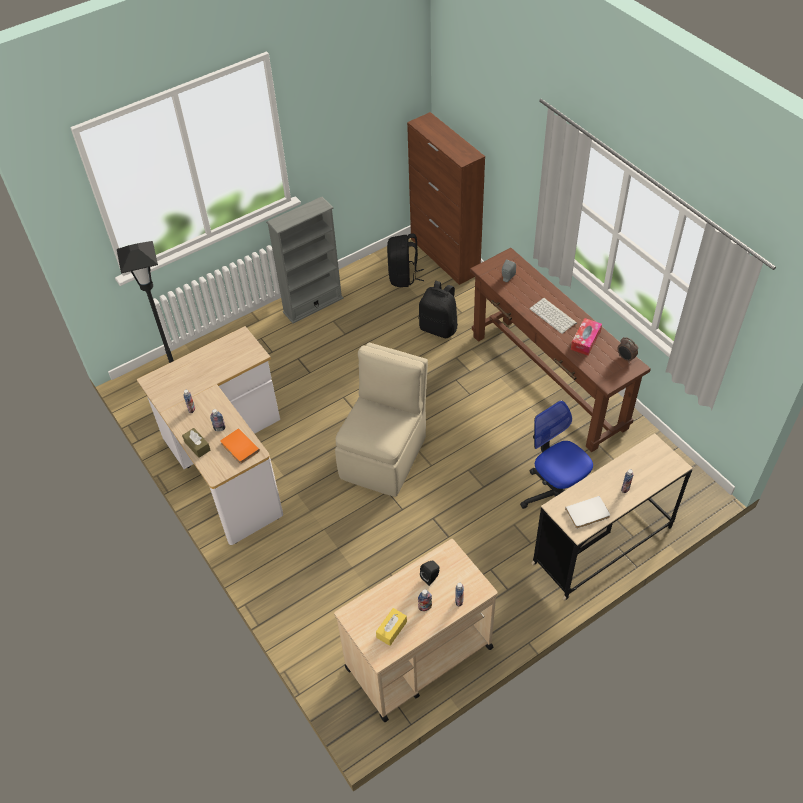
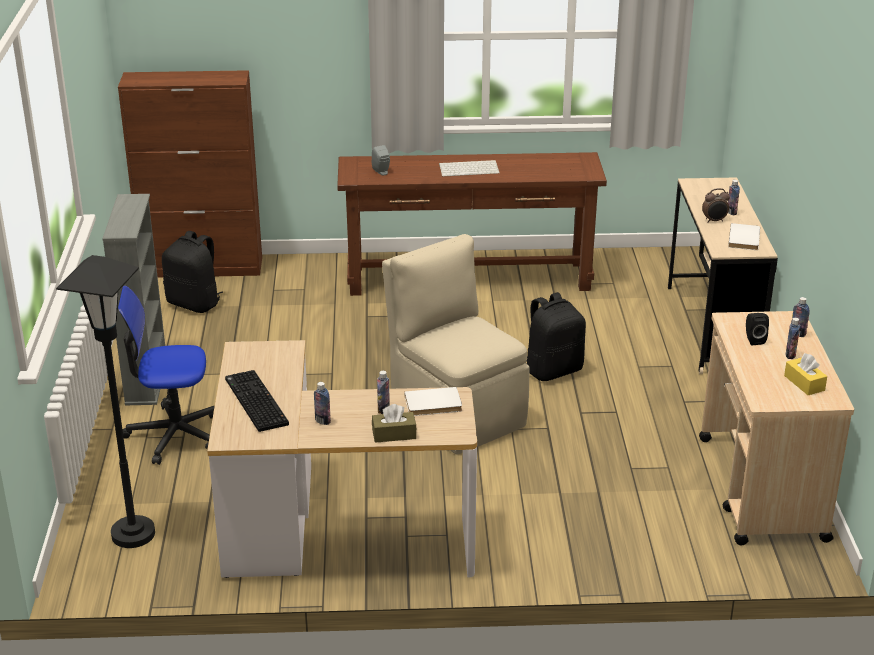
camera: 60 degrees left, 20 degrees down
(192, 371) = (254, 402): none -> keyboard
(239, 448) = (433, 405): orange book -> white book
(439, 328) = (308, 310): black backpack -> black backpack (553, 370)
(555, 495) = (624, 329): office chair -> office chair (174, 434)
(585, 340) = (523, 166): tissue box -> none
(625, 358) = (570, 157): alarm clock -> alarm clock (714, 221)

